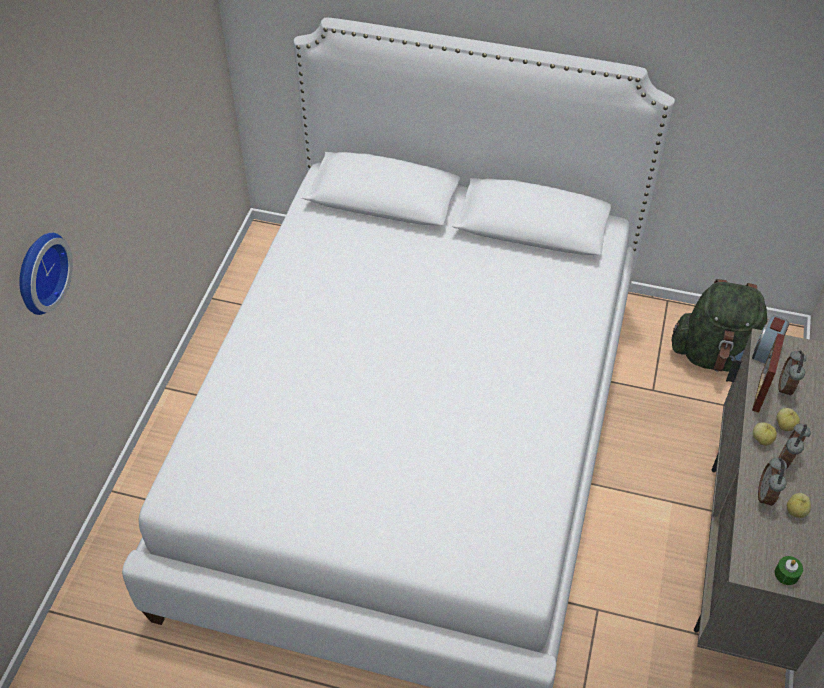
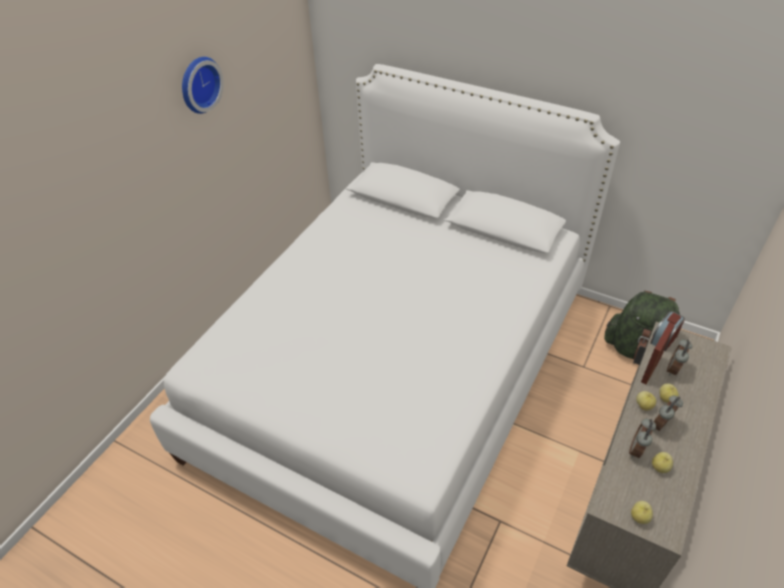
camera: 15 degrees right, 5 degrees down
(38, 272) = (124, 193): wall clock -> wall clock (198, 84)
(786, 574) = (640, 517): green candle -> apple

